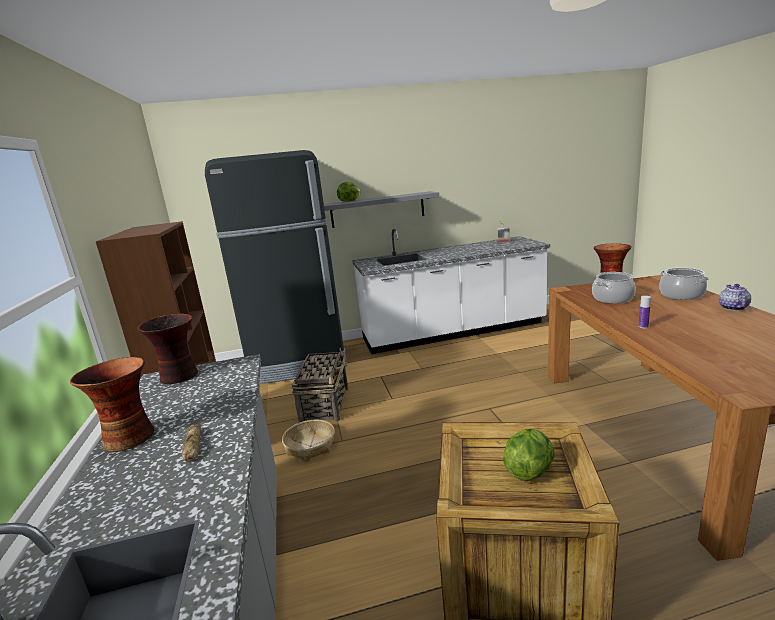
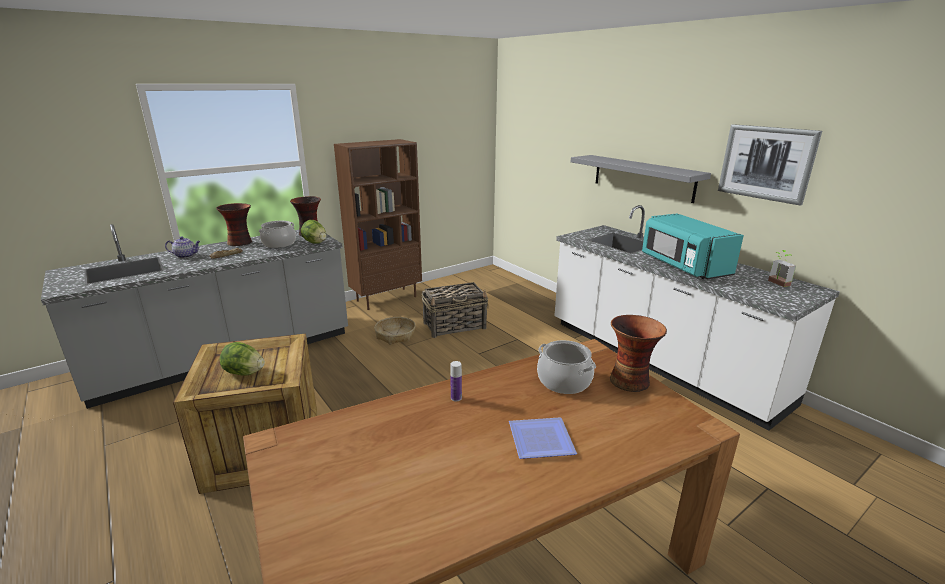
camera: 65 degrees right, 5 degrees up
(299, 363) = (519, 296): black fridge -> none
(349, 201) = (608, 159): lettuce -> lettuce (315, 243)
(463, 175) = (766, 163): none -> picture
(463, 252) = (683, 266): none -> turquoise microwave
(681, 295) = (610, 439): cooking pot -> cooking pot (279, 243)
(689, 309) = (538, 439): none -> plate
(732, 307) = (562, 482): teapot -> teapot (186, 256)

